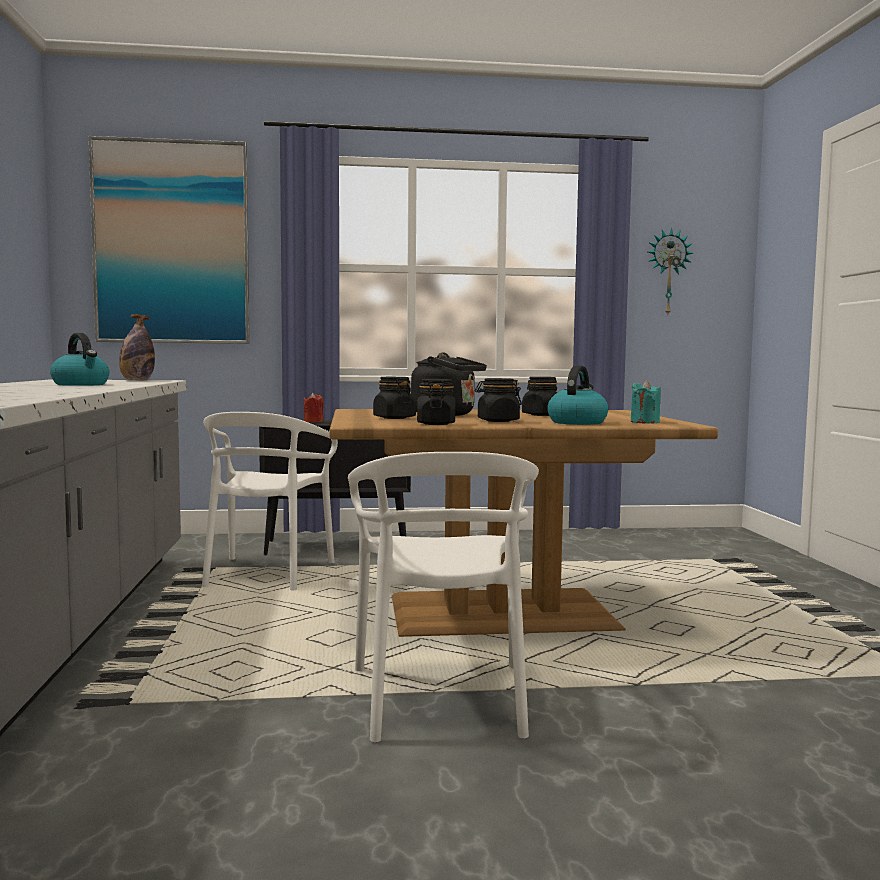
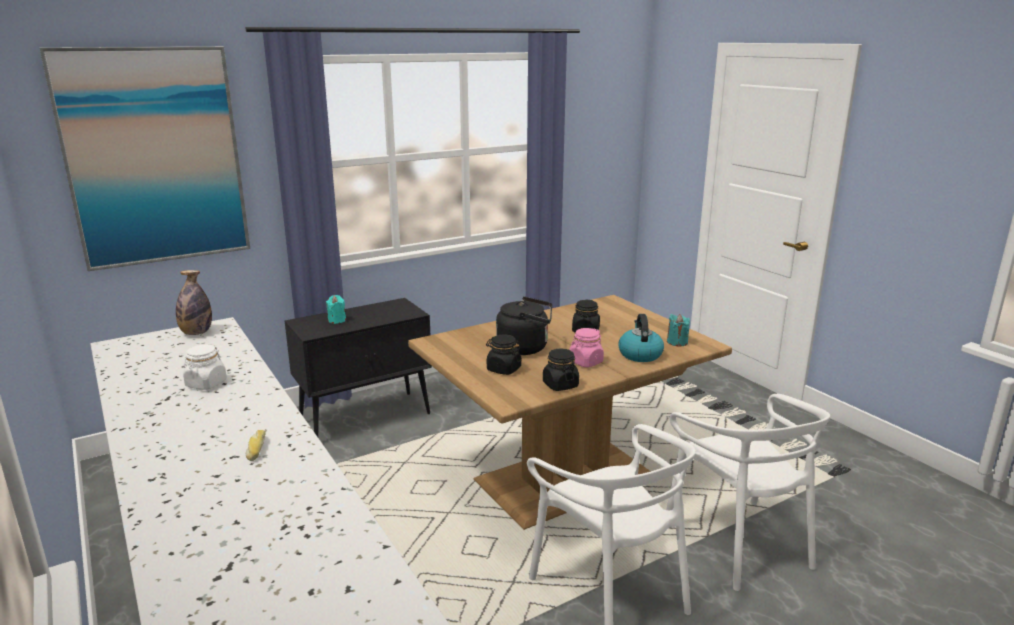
camera: 25 degrees left, 15 degrees up
(35, 391) = (256, 449): none -> bread
(81, 384) = (206, 384): kettle -> white jar
(267, 573) = (345, 472): white chair -> white chair (738, 542)
(313, 421) = (337, 320): red candle -> turquoise candle
(498, 421) = (585, 362): black jar -> pink jar
(668, 272) = (587, 139): wall clock -> none

